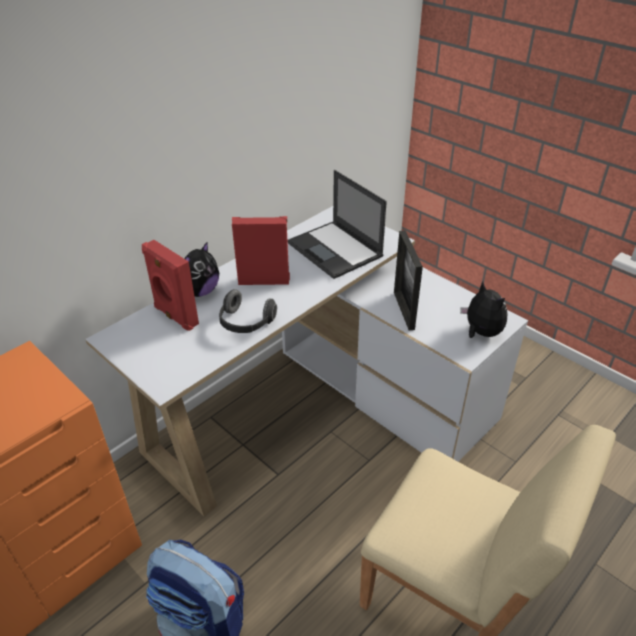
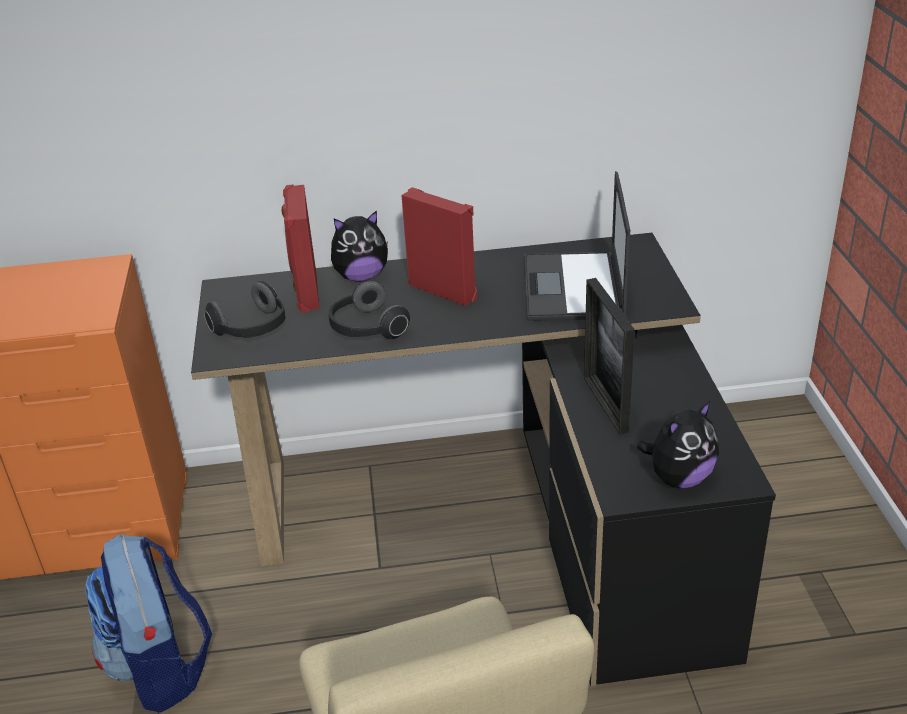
camera: 40 degrees right, 5 degrees down
(168, 356) = (252, 329): none -> headphones
(317, 407) = (502, 517): white desk -> black desk
(403, 310) = (605, 404): picture frame -> picture frame turned 45 degrees counterclockwise
(481, 333) = (679, 478): plush toy -> plush toy turned 45 degrees clockwise

